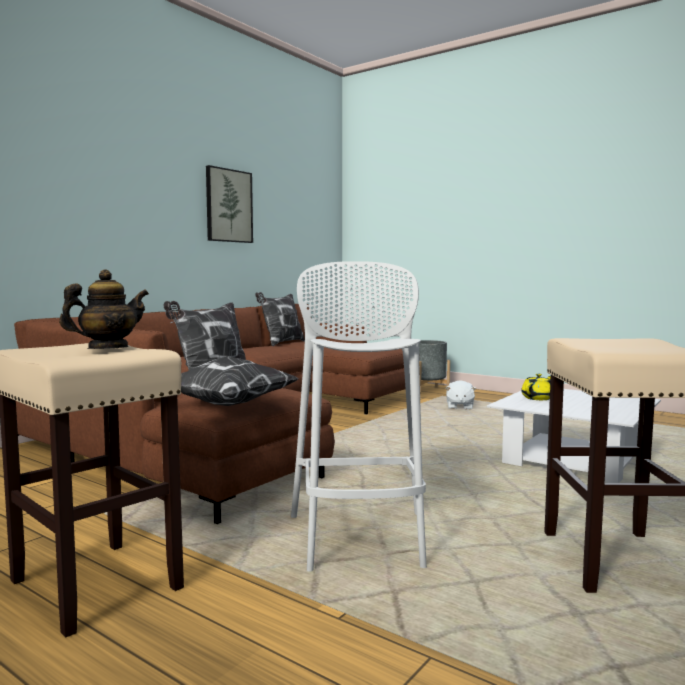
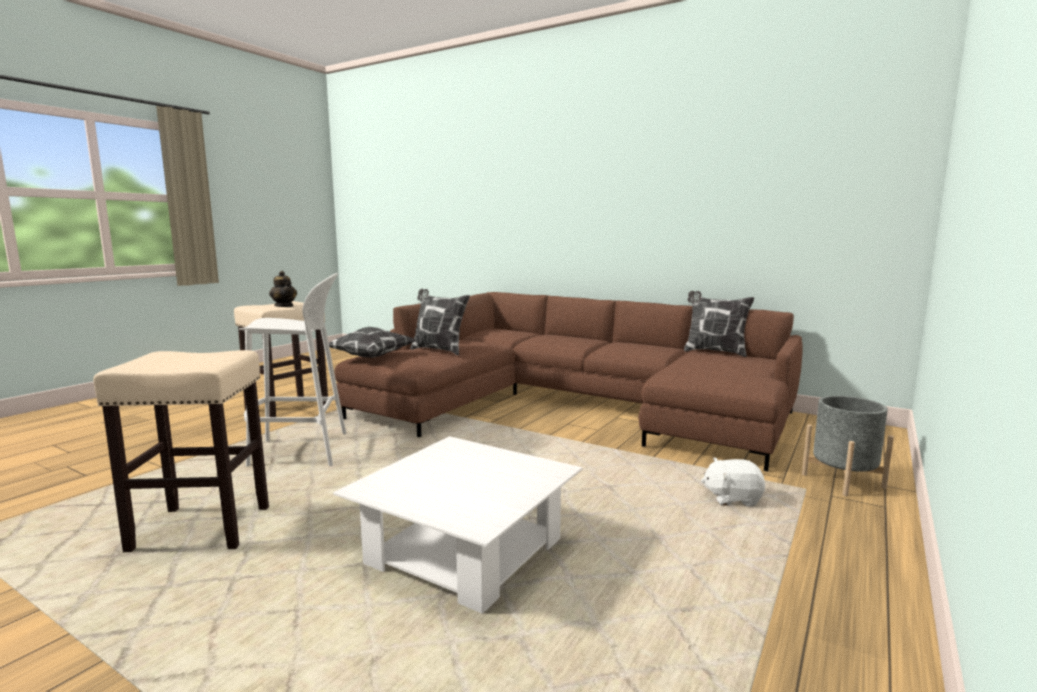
camera: 85 degrees right, 5 degrees up
(228, 206) = (691, 196): picture -> none
(538, 398) = (484, 460): yellow teapot -> none

